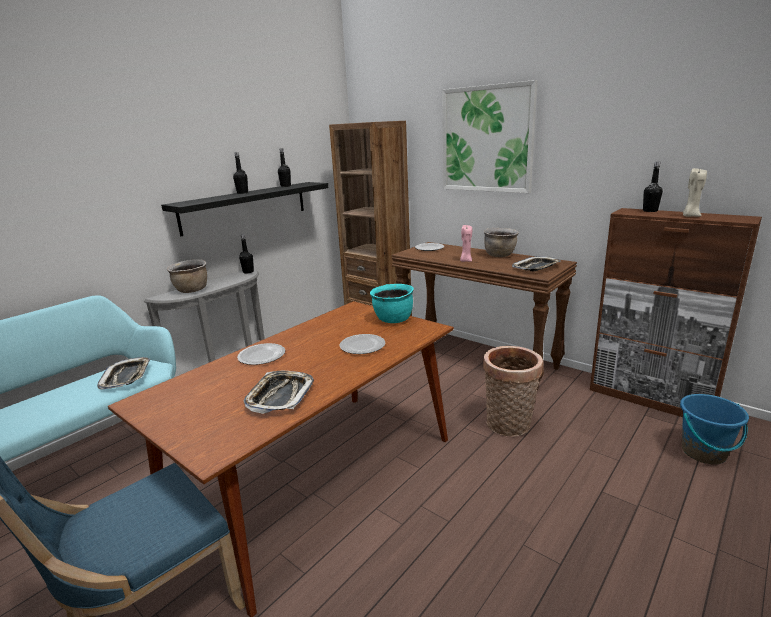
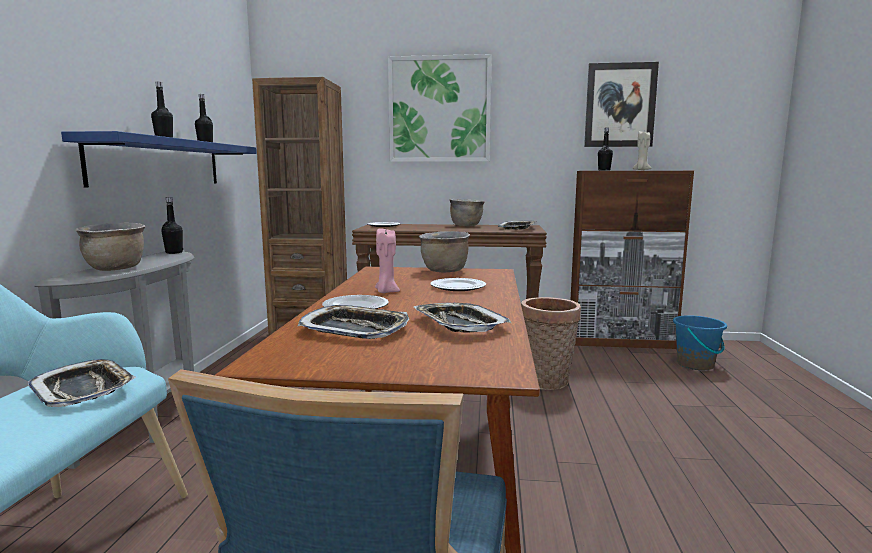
camera: 35 degrees left, 10 degrees down
(220, 383) = (355, 329): none -> tray
(246, 207) = (160, 163): black shelf -> blue shelf
(393, 320) = (444, 271): turquoise cooking pot -> brown cooking pot
(466, 261) = (444, 229): pink candle -> pink candle (386, 292)
(683, 132) = (620, 105): none -> picture

